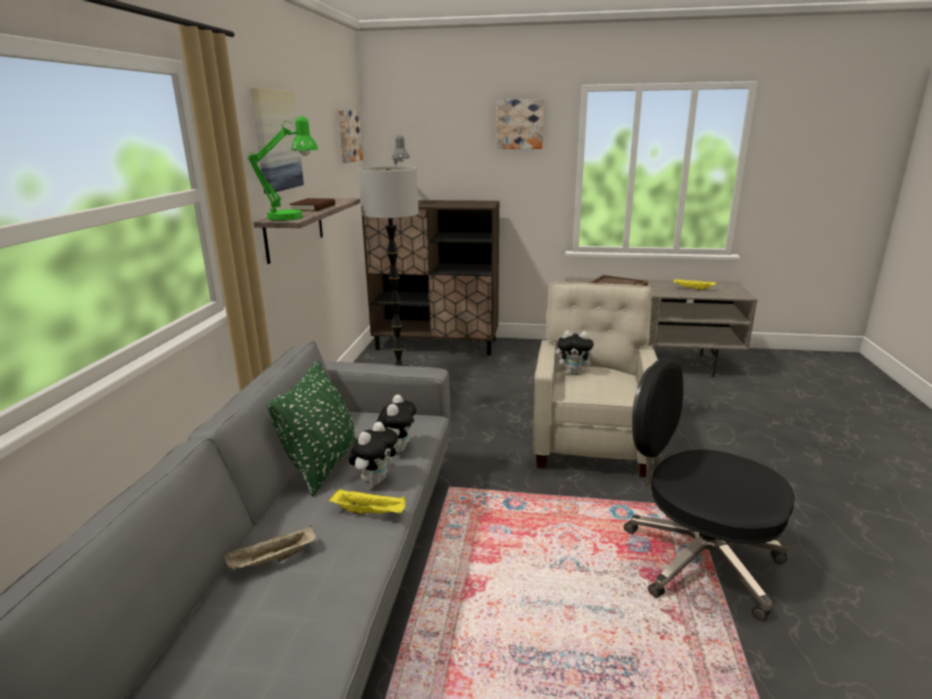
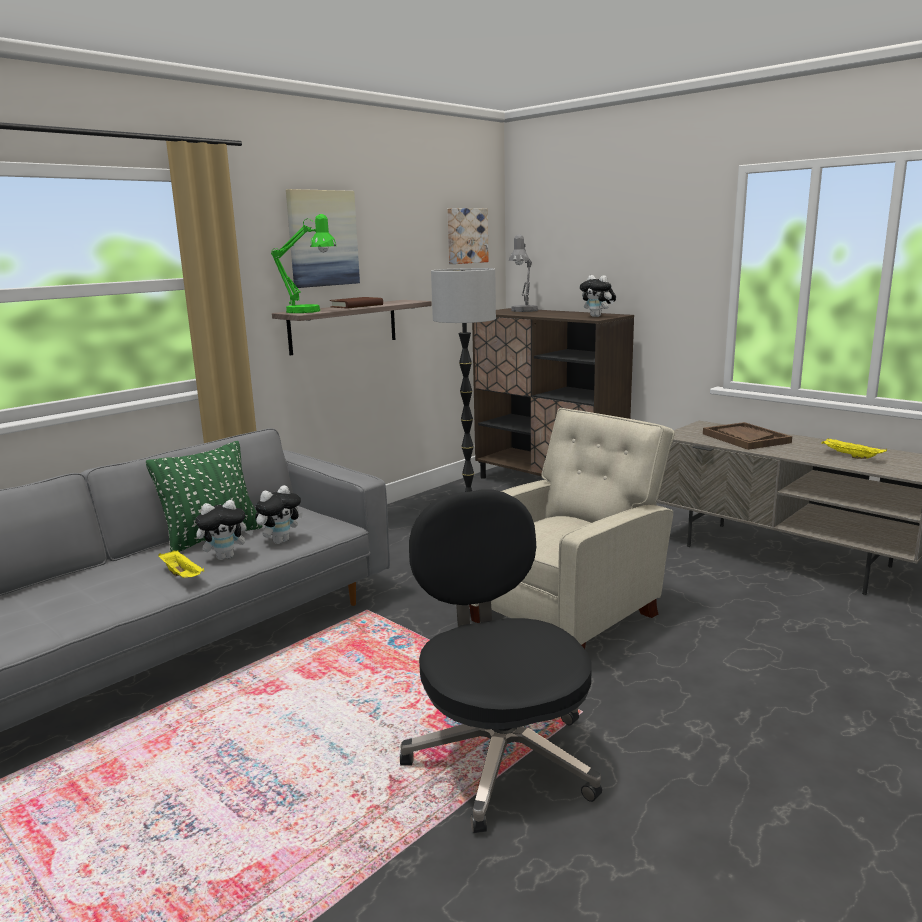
camera: 35 degrees right, 5 degrees down
(272, 560) = (82, 583): beige tray -> none
(520, 124) = (663, 219): picture -> none
(574, 372) = (545, 519): plush toy -> plush toy (598, 316)

